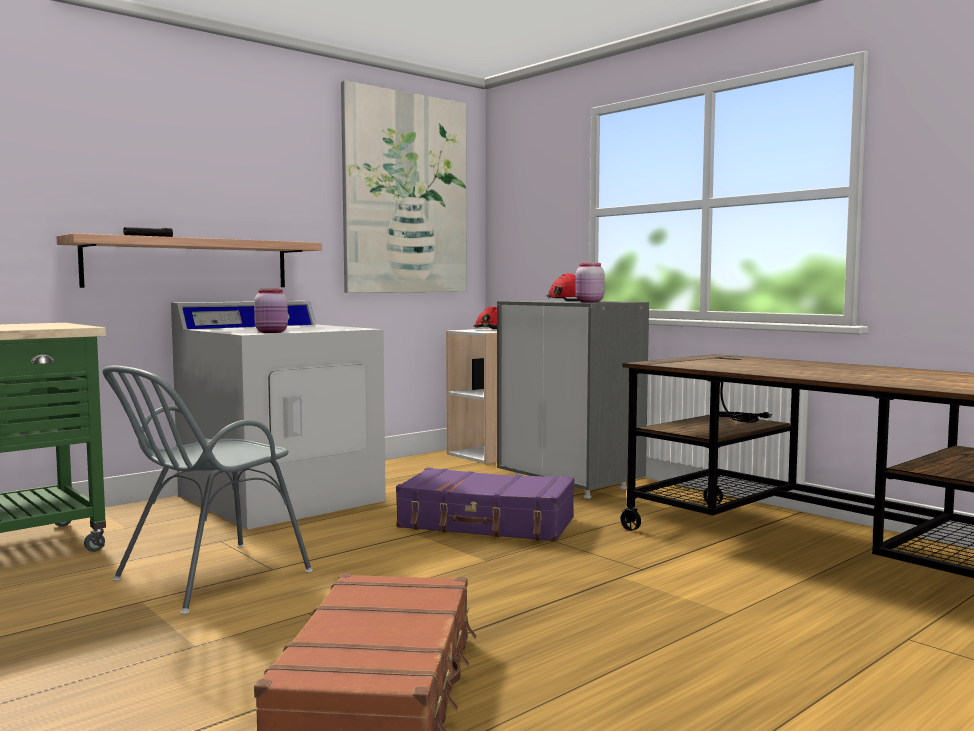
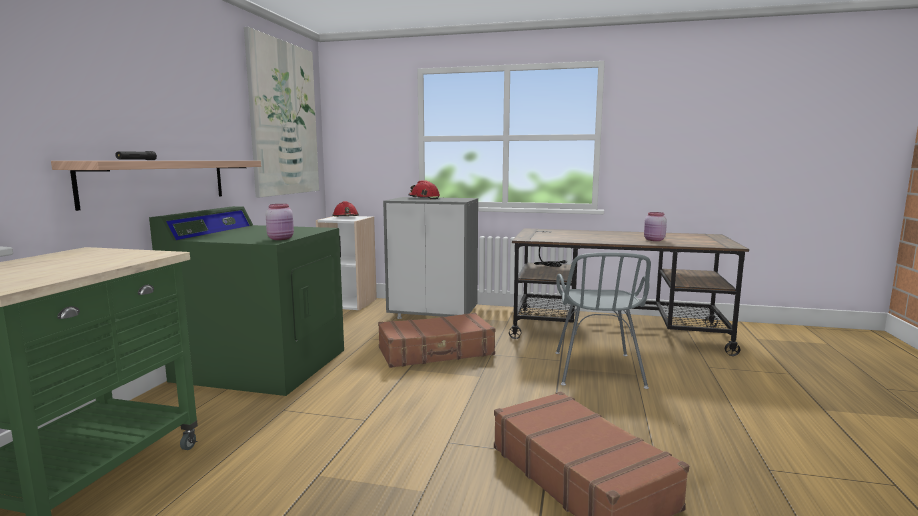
camera: 35 degrees left, 5 degrees up
(207, 577) = (331, 440): grey chair -> grey chair (598, 371)
(282, 498) = (263, 364): white washing machine -> green washing machine
(487, 523) = (436, 352): purple suitcase -> brown suitcase
(588, 301) = (451, 200): pink jar -> pink jar (654, 240)

